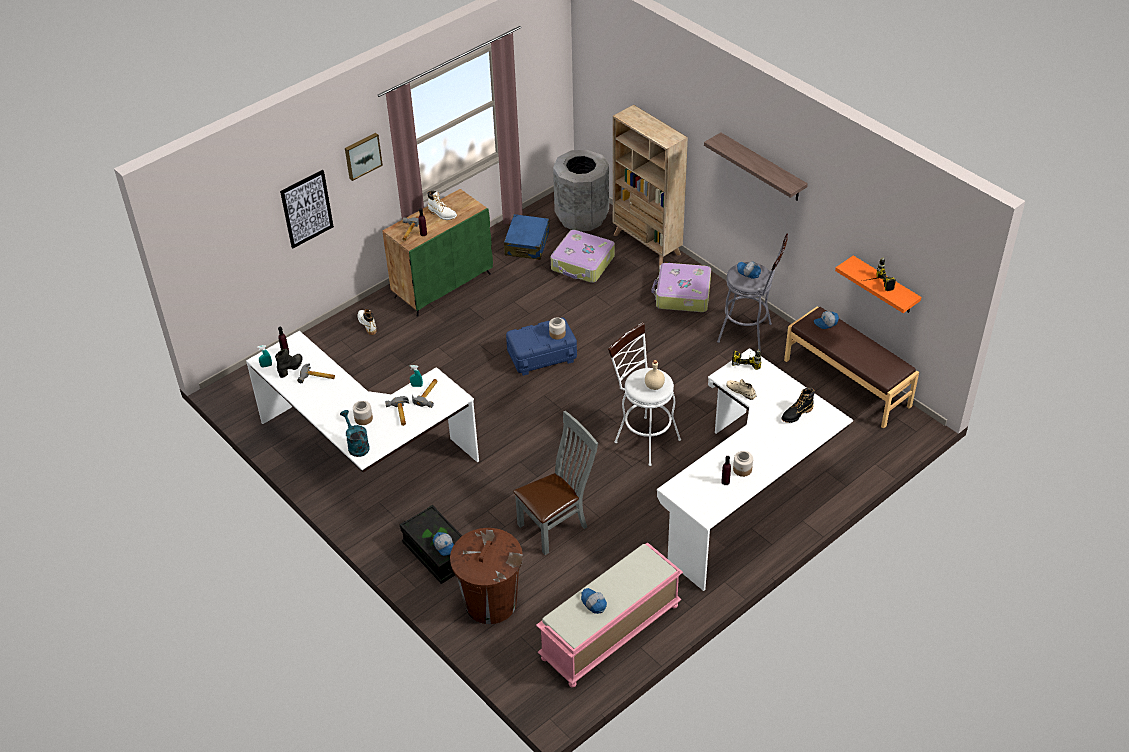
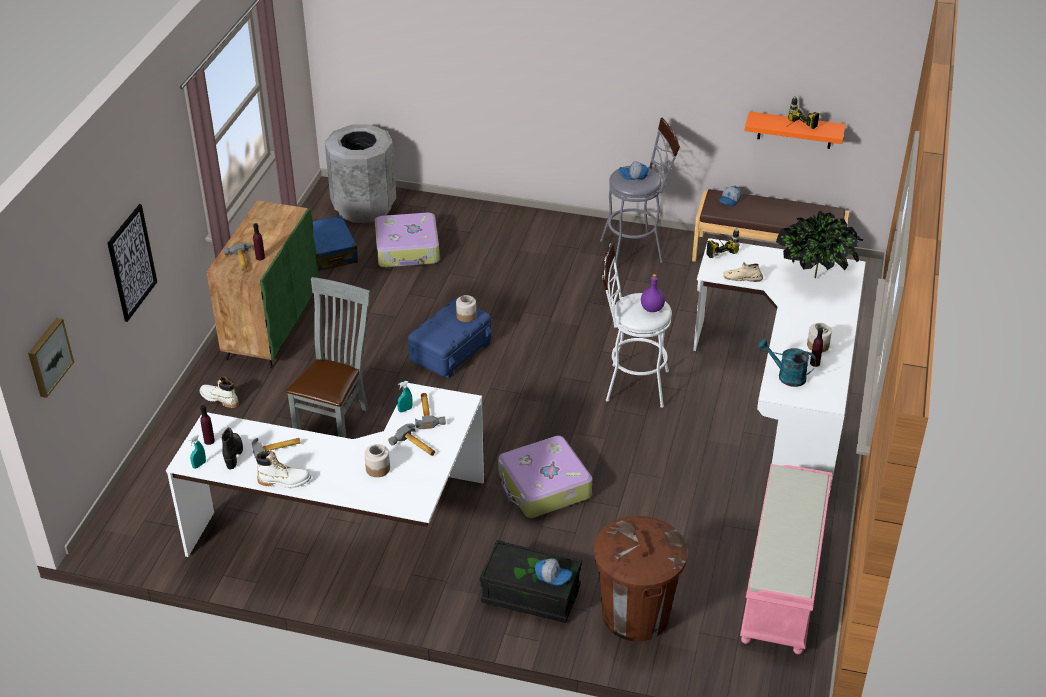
camera: 35 degrees left, 5 degrees down
(356, 445) = (398, 499): turquoise watering can -> turquoise watering can (786, 376)
(362, 155) = (168, 177): picture -> picture (48, 357)
(442, 214) = (263, 231): white boot -> white boot (284, 481)
(557, 525) = (627, 505): grey chair -> grey chair (335, 419)
(593, 603) = (785, 545): cap -> none
(647, 245) = (457, 209): beige bookcase -> none
(654, 386) = (652, 308): beige bottle -> purple bottle
(682, 295) = (537, 240): suitcase -> suitcase (544, 487)
(762, 167) = (612, 55): shelf -> none
(797, 414) = (813, 277): black boot -> potted plant

